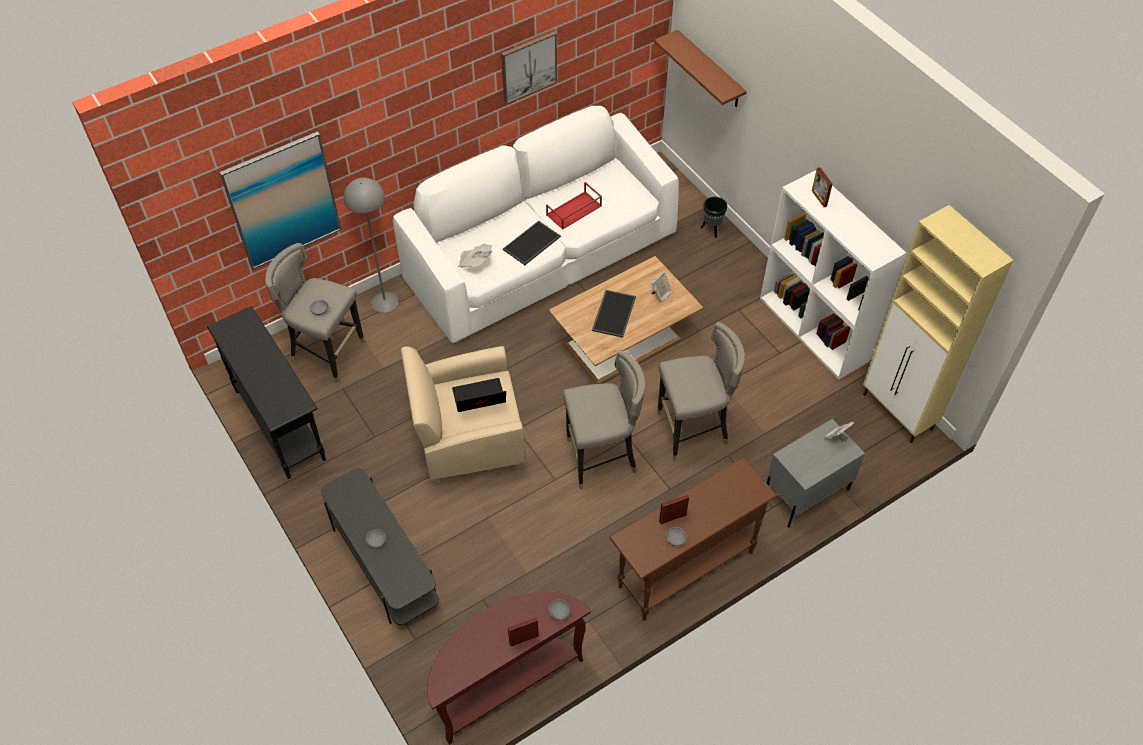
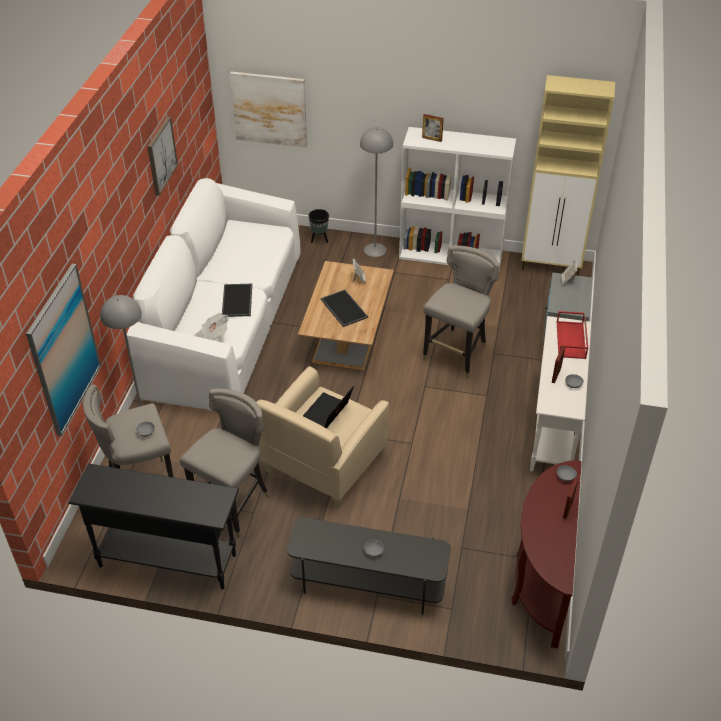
camera: 45 degrees left, 10 degrees down
(574, 211) = (240, 265): red tray -> red tray (571, 340)
(602, 458) = (424, 409): grey stool -> grey stool (233, 505)
(685, 569) = (553, 431): brown console table -> white console table
(710, 70) = (269, 109): brown shelf -> picture
(749, 274) = (375, 249): none -> grey floor lamp

